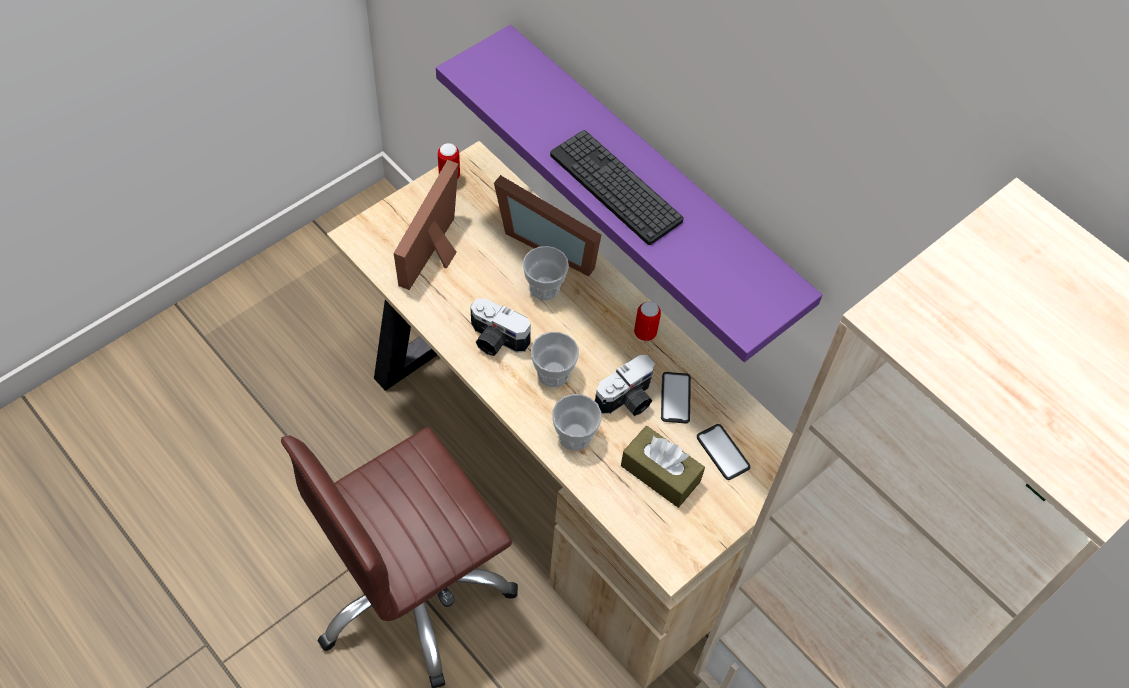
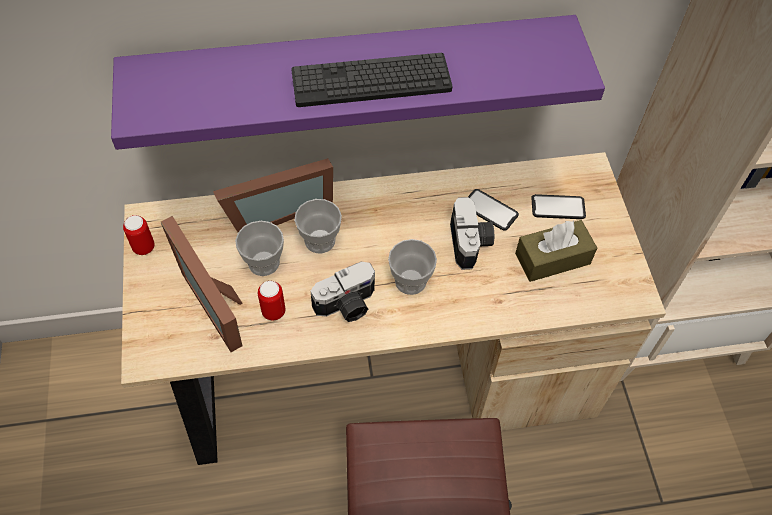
camera: 55 degrees left, 0 degrees up
(574, 436) = (481, 299): cup -> cup (264, 262)
(645, 333) = (416, 196): can -> can (273, 312)

